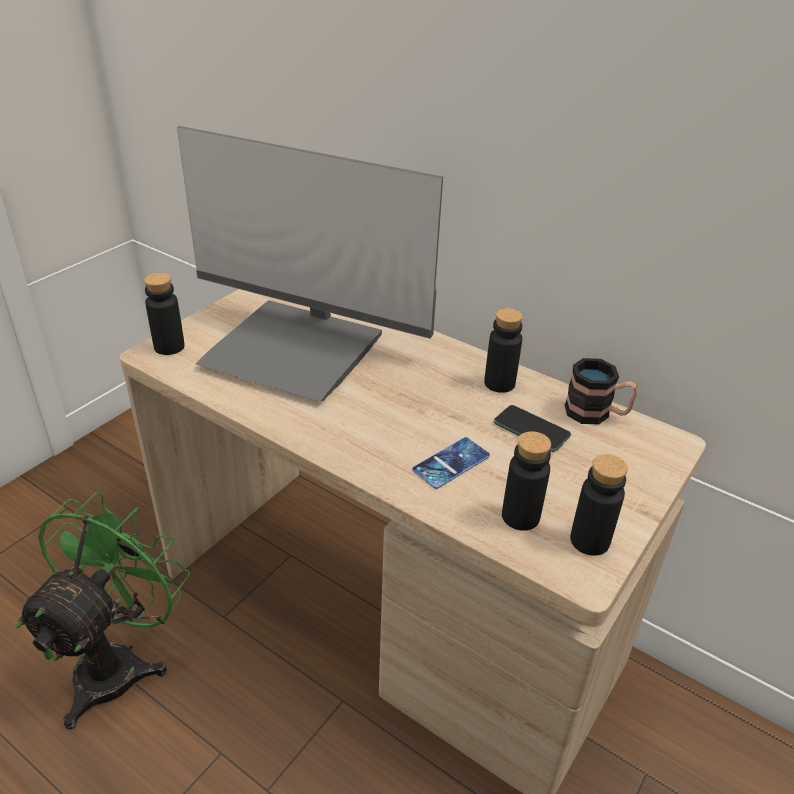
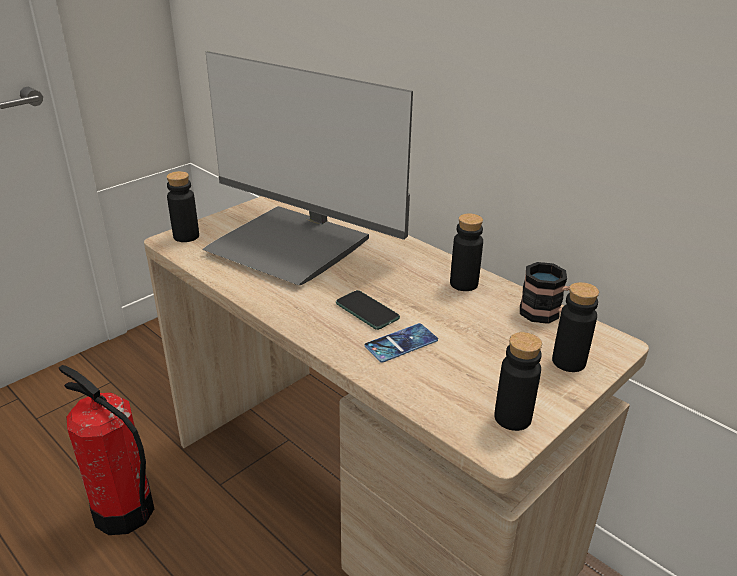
camera: 10 degrees right, 5 degrees down
(119, 662) = (124, 512): green fan -> fire extinguisher
(520, 516) = (452, 392): black bottle -> black bottle (568, 362)
(531, 429) = (483, 322): phone -> phone (367, 311)

